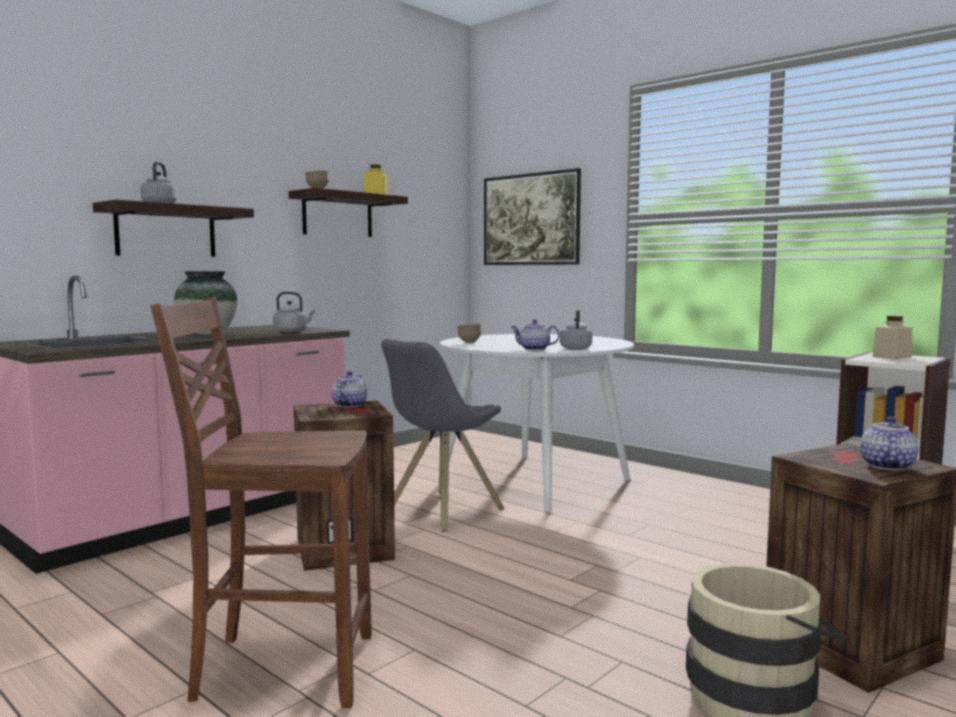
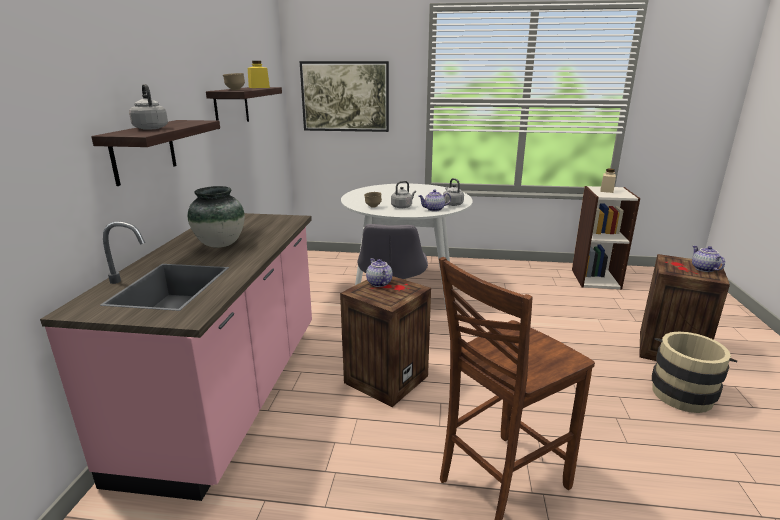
camera: 35 degrees left, 15 degrees up
(292, 332) = (279, 226): grey kettle -> grey kettle (402, 206)

